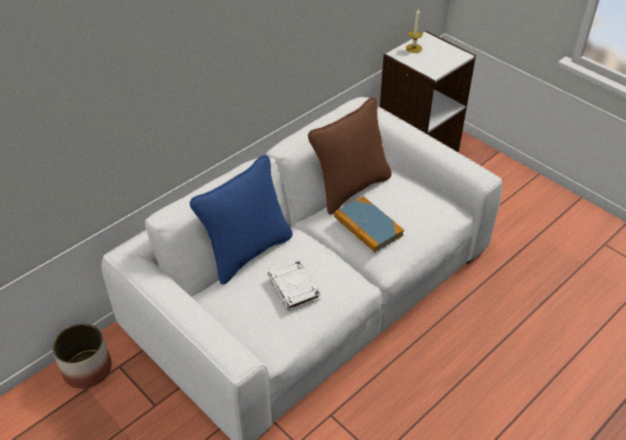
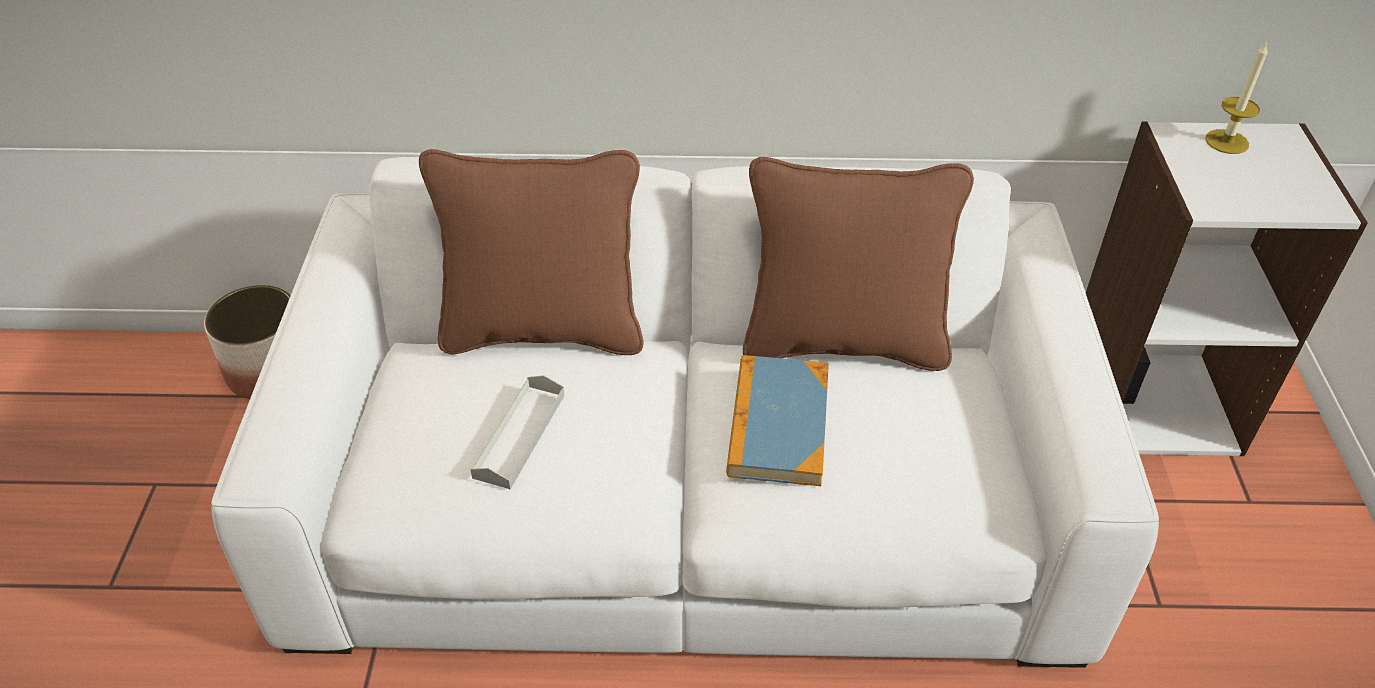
camera: 45 degrees right, 0 degrees up
(247, 252) = (543, 330): blue pillow -> brown pillow
(294, 289) = (520, 435): white book -> grey tray

